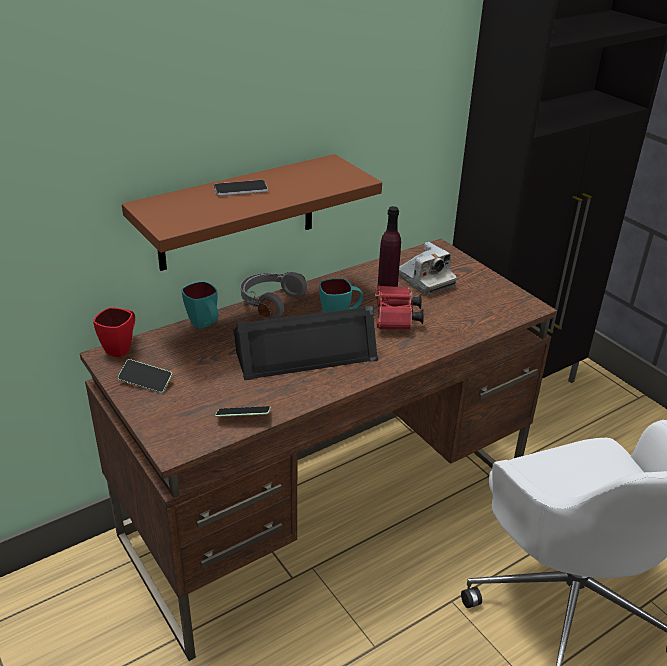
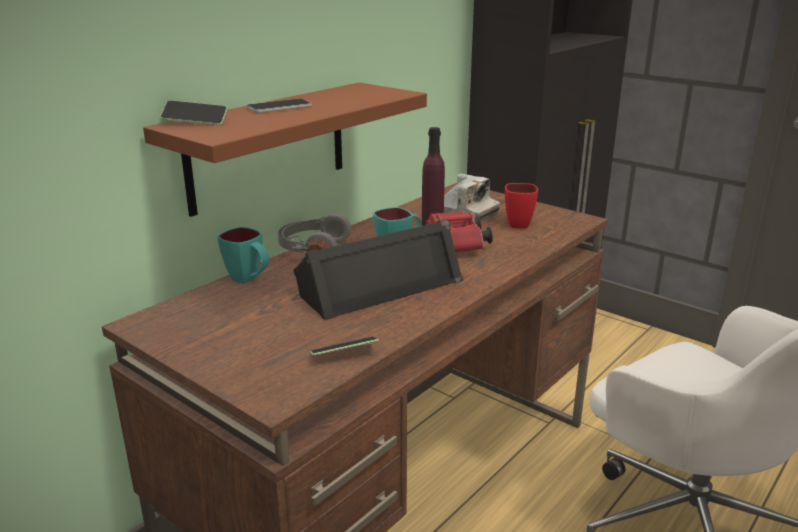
camera: 15 degrees left, 10 degrees down
(122, 347) = (155, 313): red mug -> red mug (518, 222)
(145, 382) = (202, 340): phone -> phone (195, 122)

